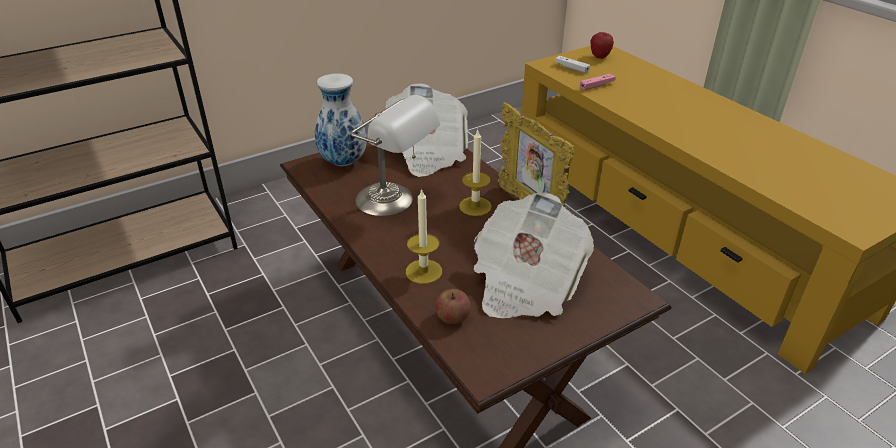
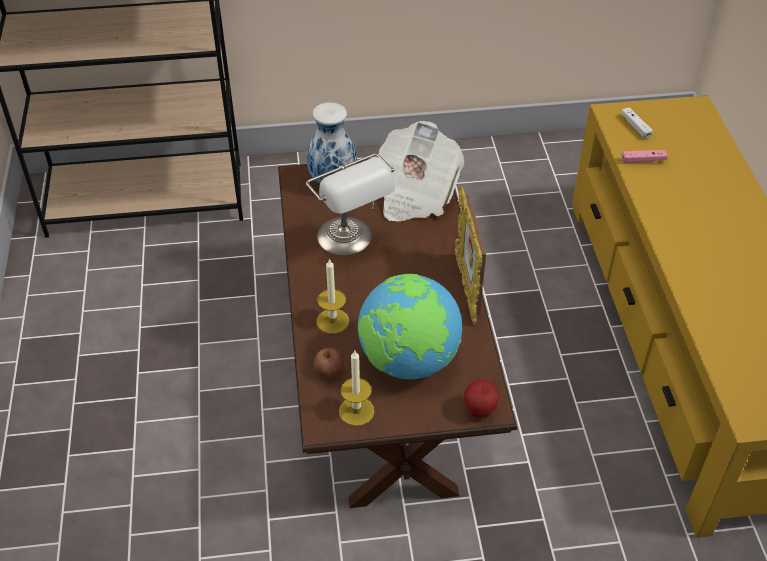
camera: 25 degrees right, 10 degrees up
(475, 206) = (418, 270): candle -> candle (356, 411)
(525, 282) = (408, 361): newspaper -> globe
(599, 57) = (682, 118): apple -> apple (479, 411)

